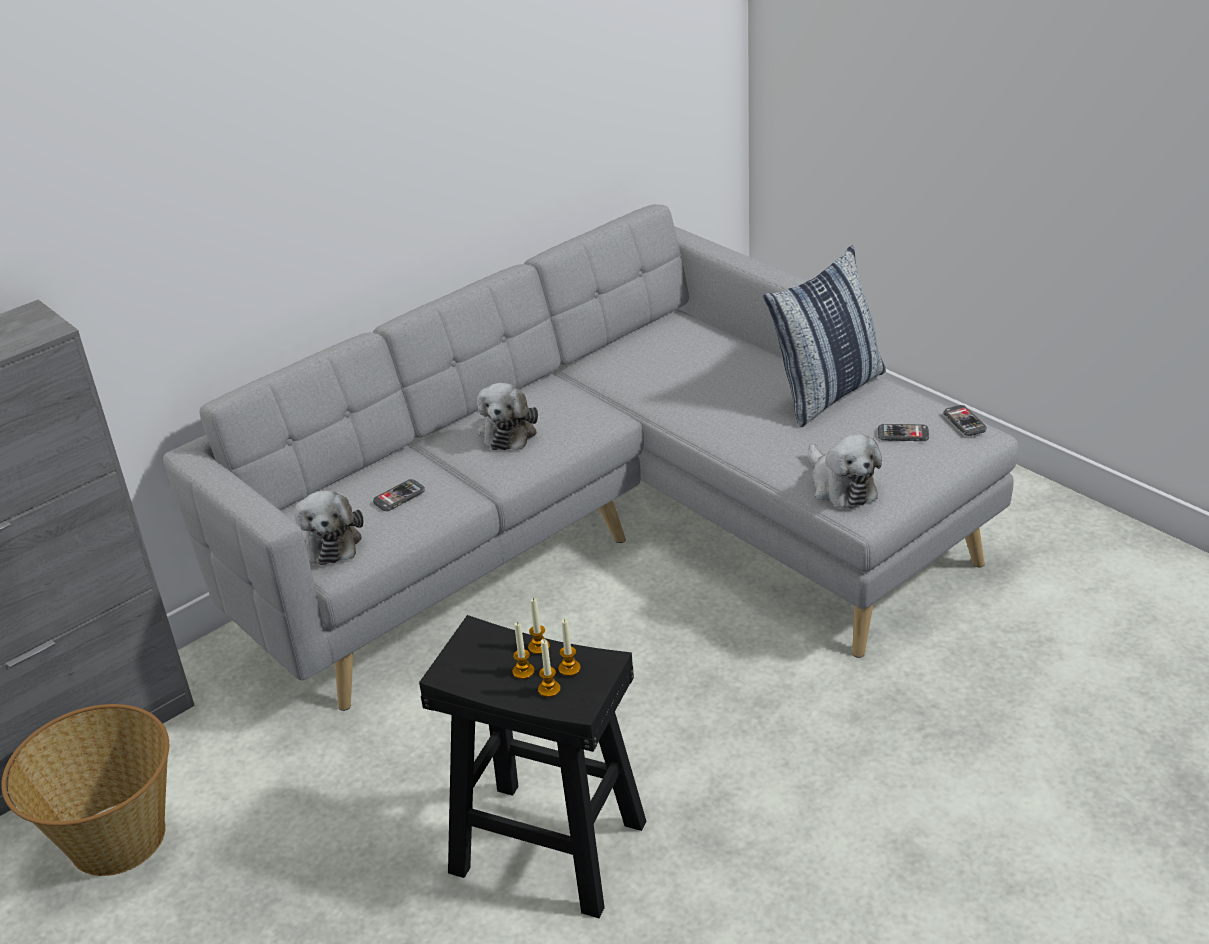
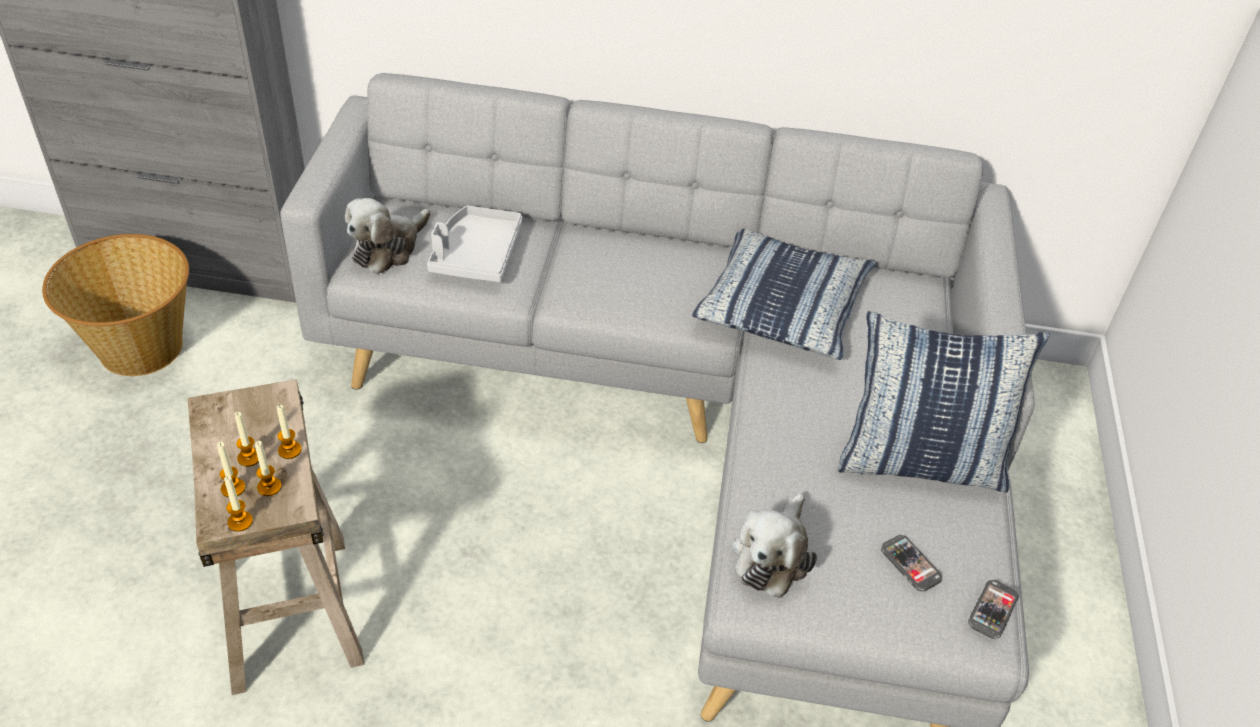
camera: 45 degrees right, 10 degrees up
(399, 497) = (476, 255): phone -> grey tray
(509, 430) = (628, 268): plush toy -> none
(549, 846) = (292, 611): black stool -> beige stool
(593, 693) = (240, 522): none -> candle
(627, 382) = (782, 305): none -> pillow

